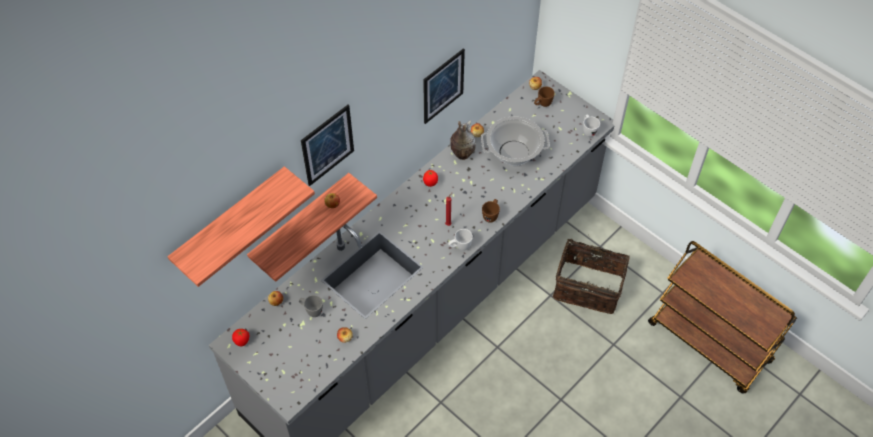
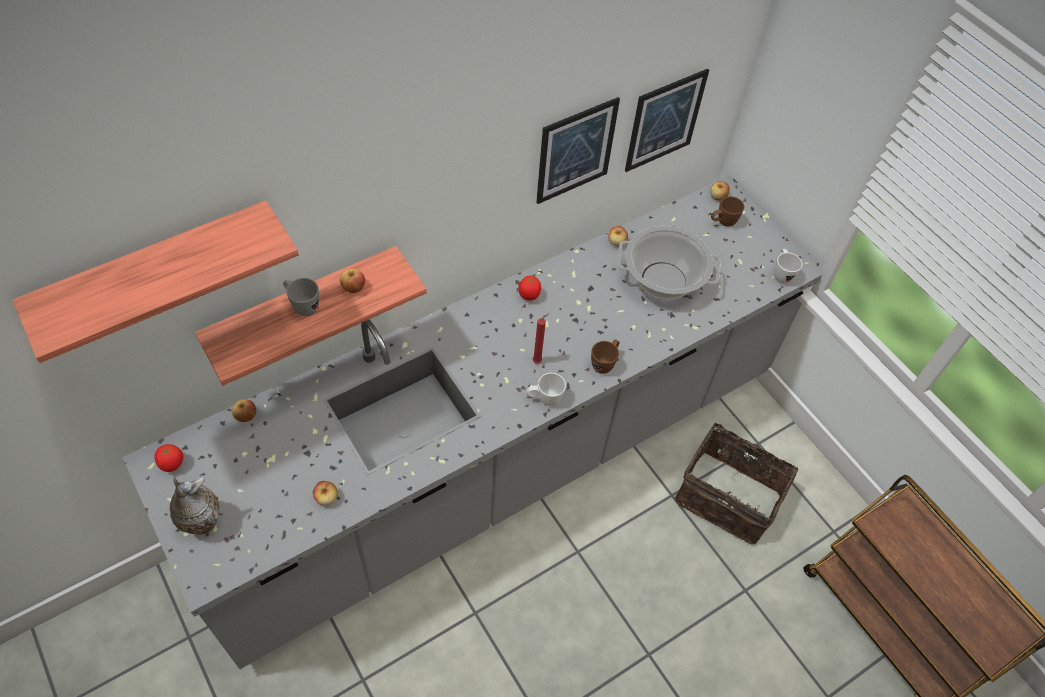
camera: 10 degrees right, 0 degrees up
(311, 311) = (292, 442): grey mug -> grey mug (302, 306)
(327, 145) = (355, 187): picture -> picture (665, 120)
(461, 155) = (586, 266): vase -> vase (202, 522)

